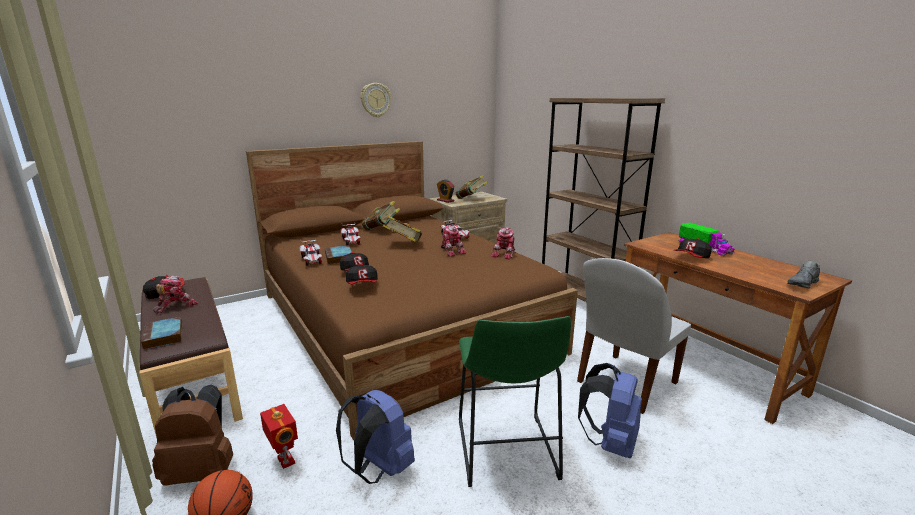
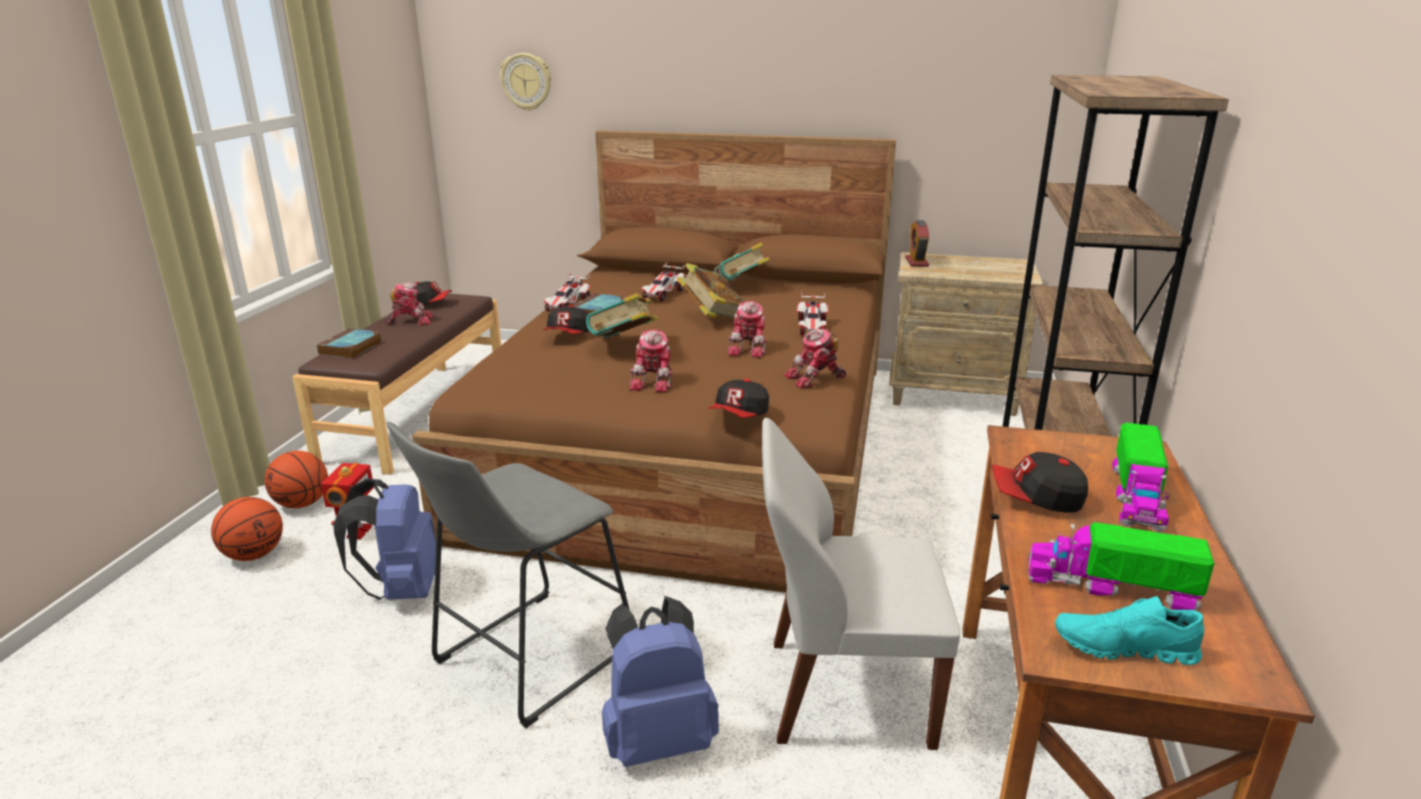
camera: 45 degrees right, 5 degrees up
(202, 471) = (302, 503): brown backpack -> basketball
(363, 285) = (530, 354): cap -> cap (739, 415)
(375, 100) = (816, 57): wall clock -> wall clock (526, 81)
(448, 276) = (655, 381): none -> toy robot
(471, 199) = (970, 269): book -> book (623, 345)
(506, 454) = (525, 660): green stool -> grey stool
(761, 271) = (1110, 585): none -> toy truck
(803, 284) = (1123, 648): grey shoe -> turquoise shoe

